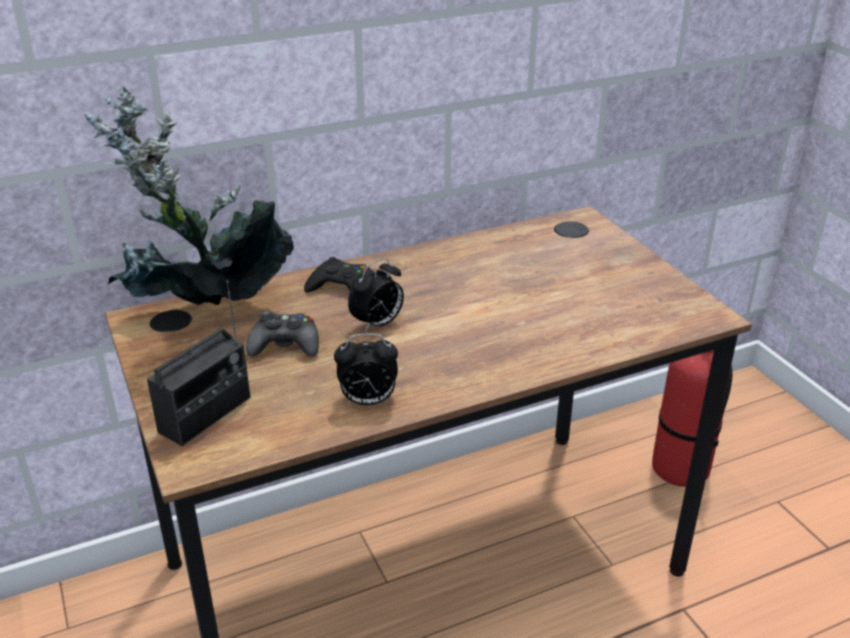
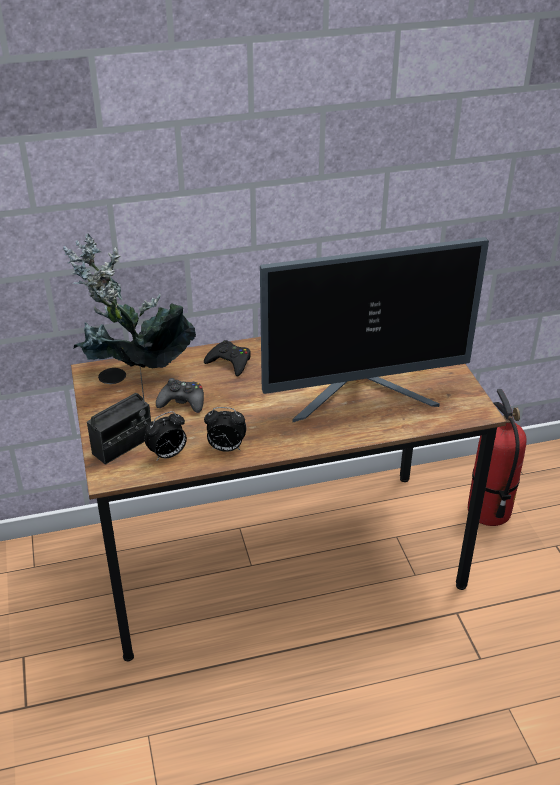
camera: 10 degrees right, 5 degrees up
(377, 324) = (246, 393): alarm clock -> alarm clock (168, 455)
(544, 310) = (363, 395): none -> monitor

